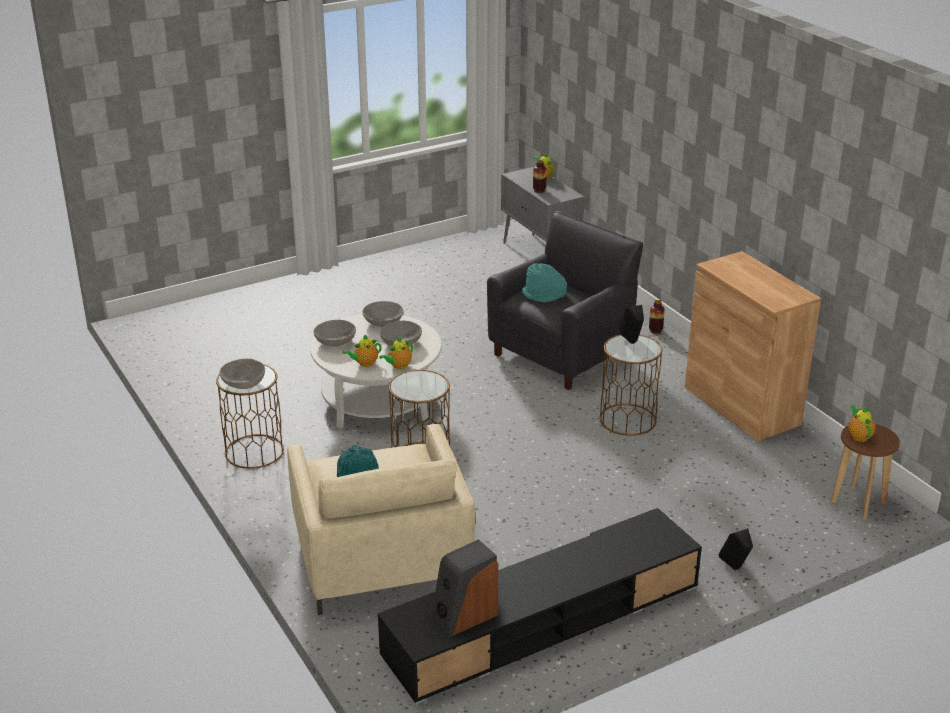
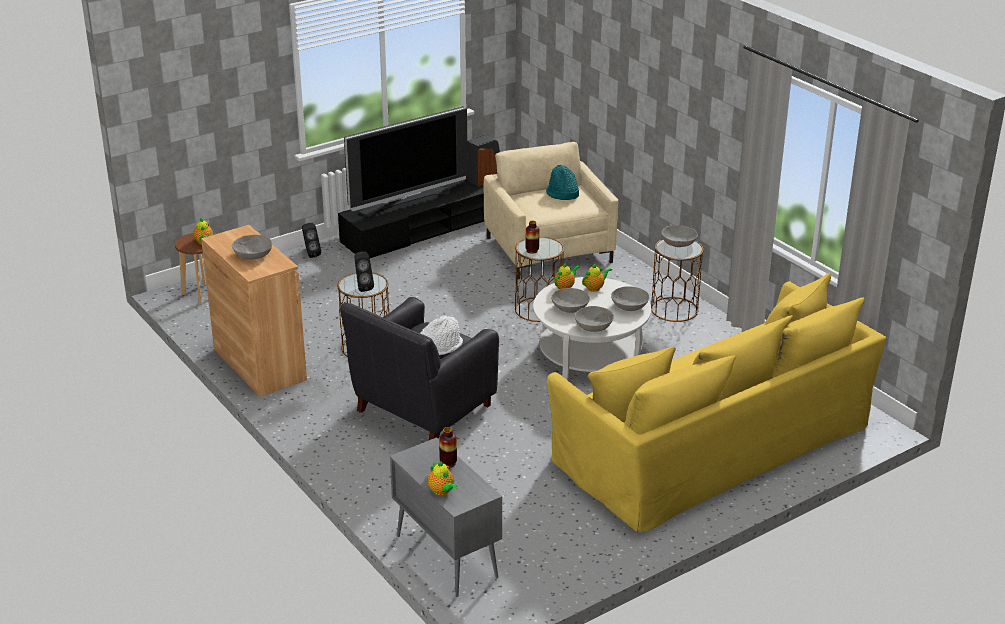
camera: 175 degrees right, 0 degrees up
(297, 317) = (711, 441): none -> yellow sofa
(544, 294) = (440, 346): turquoise hat -> white hat
(598, 565) = (405, 201): none -> television
(655, 331) = (319, 442): vase -> vase (532, 250)
(750, 276) = (252, 255): none -> grey bowl

